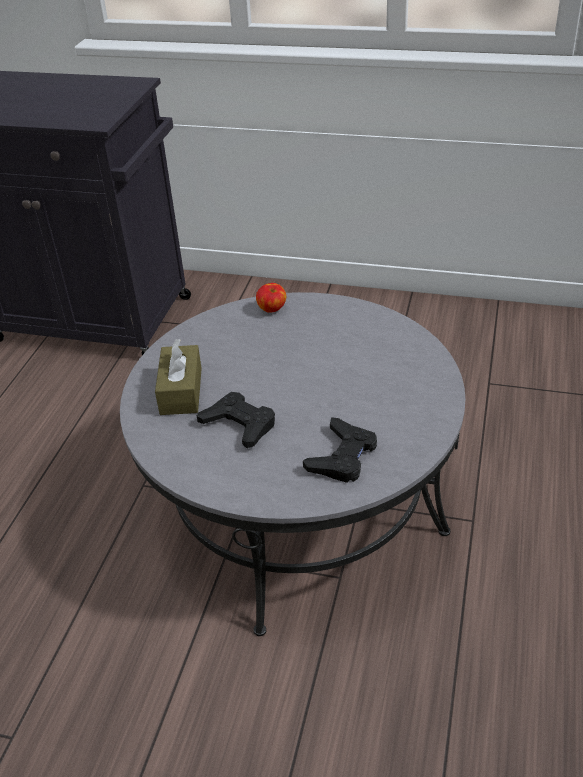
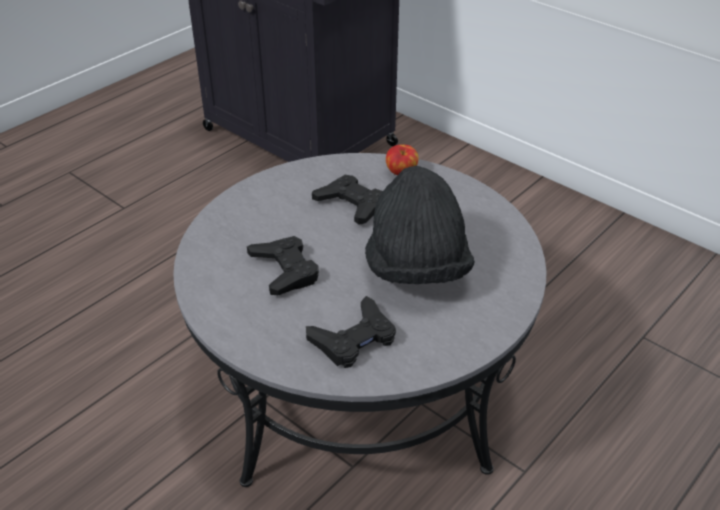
camera: 25 degrees right, 0 degrees up
(181, 391) = (259, 220): brown tissue box -> none
(252, 350) = (351, 205): none -> black game controller
(346, 381) = (416, 268): none -> black hat

